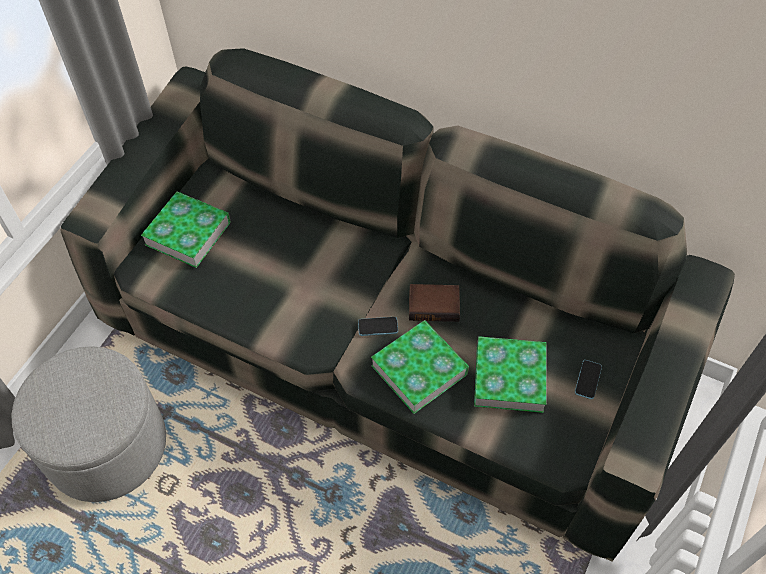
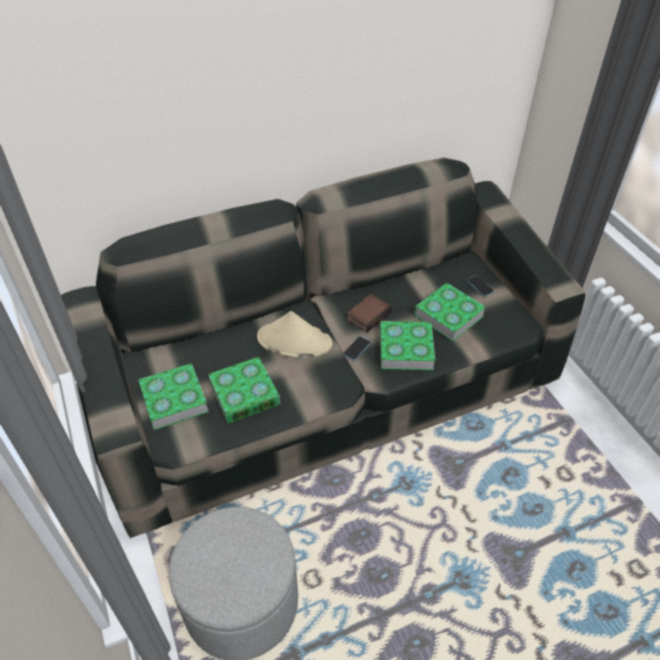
camera: 50 degrees left, 10 degrees down
(240, 278) = (244, 394): none -> book
(338, 269) = (294, 341): none -> beige hat

